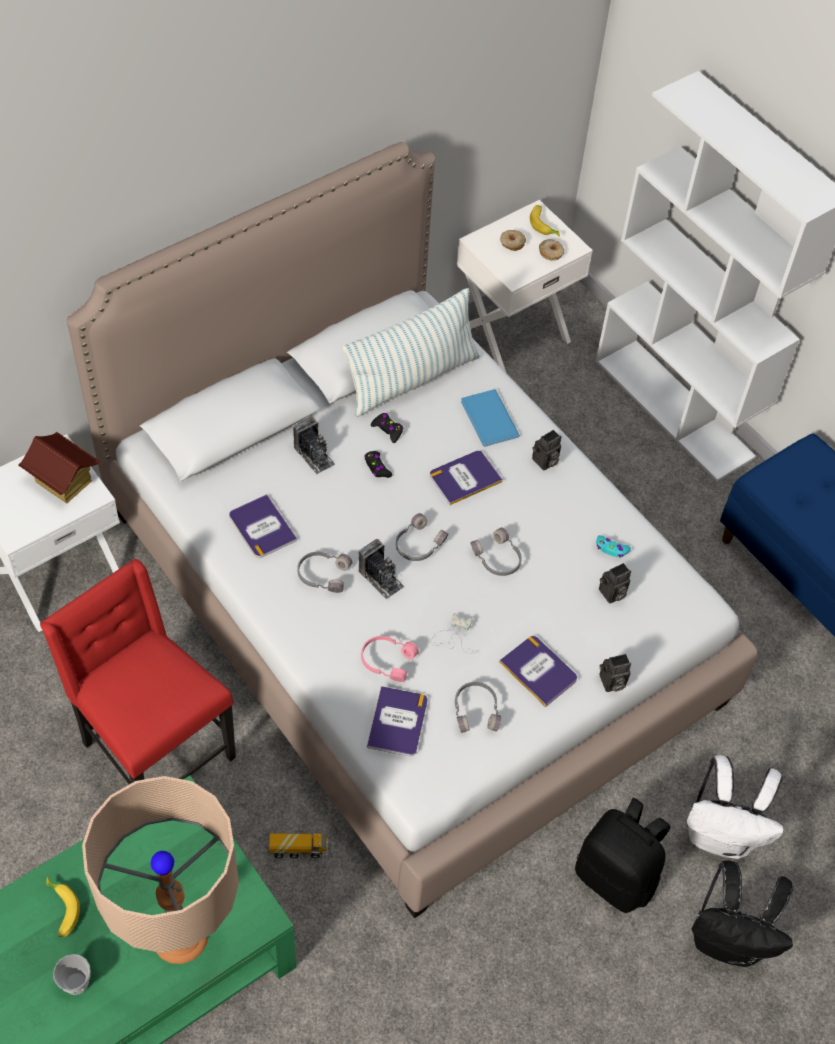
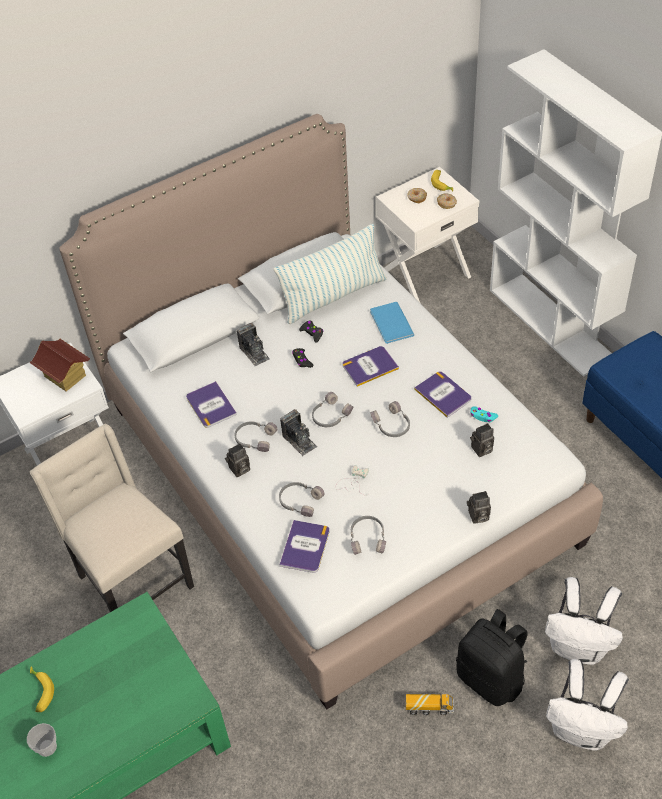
camera: 10 degrees right, 5 degrees down
(154, 751) = (132, 581): red chair -> beige chair
(180, 936) = (130, 713): beige table lamp -> none
(299, 849) = (238, 656): toy truck -> toy truck (429, 708)
(387, 660) = (300, 501): pink headphones -> grey headphones
(539, 671) = (420, 508): book -> book (443, 394)
(545, 462) = (433, 353): camera -> camera (239, 470)
(728, 941) = (582, 730): black backpack -> white backpack

